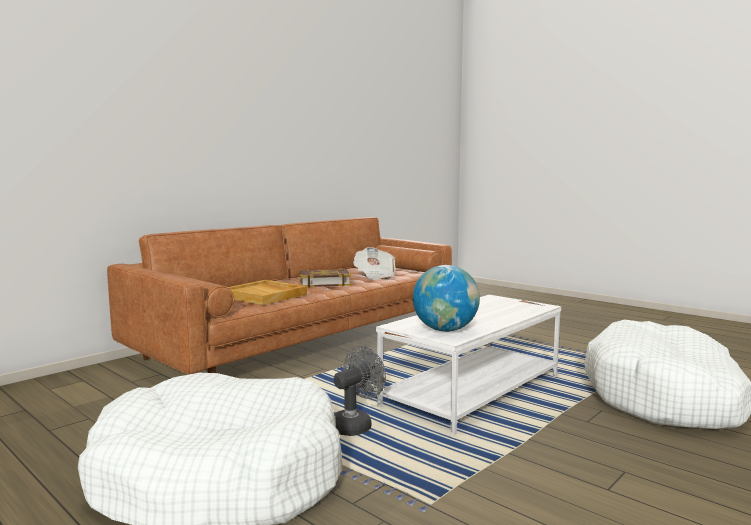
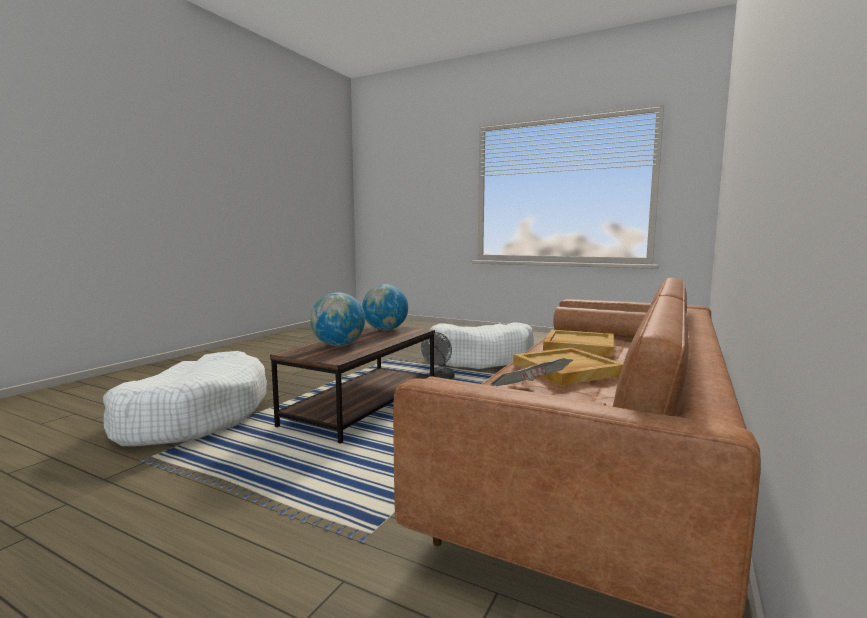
camera: 165 degrees right, 0 degrees up
(324, 282) = (566, 370): book -> beige tray
(473, 390) = (363, 405): white coffee table -> brown coffee table
(499, 310) = (338, 345): none -> globe

